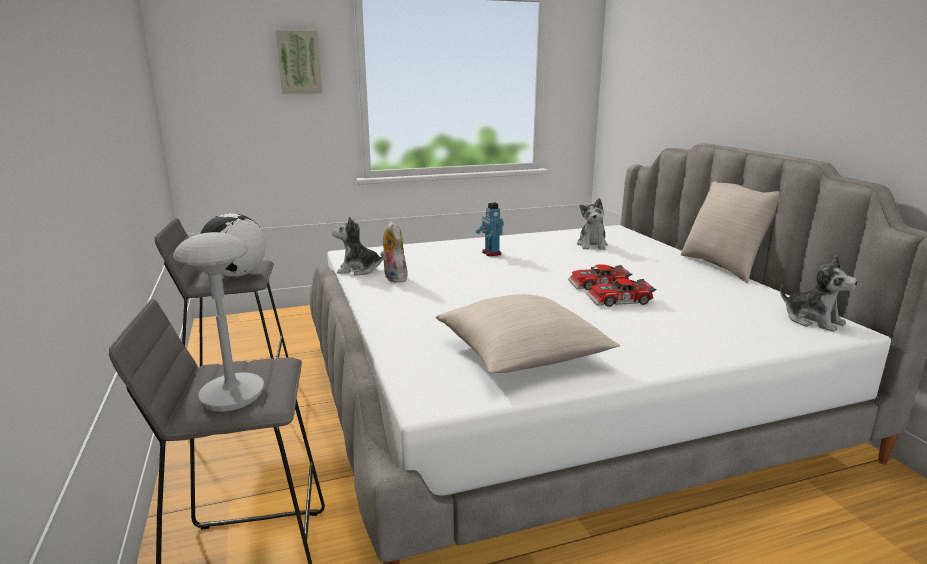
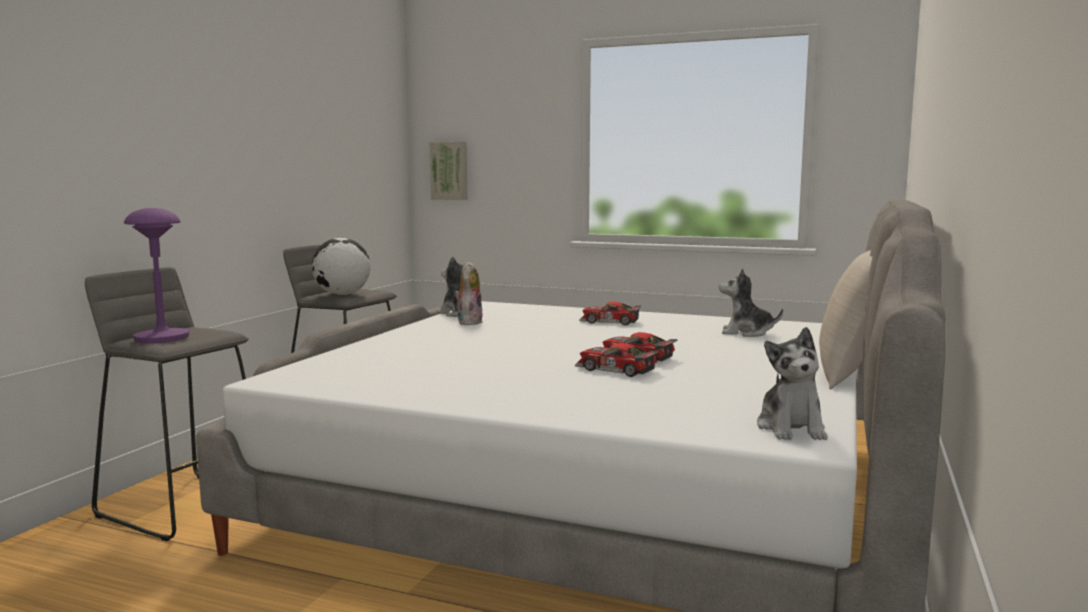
camera: 40 degrees right, 10 degrees down
(232, 394) = (162, 338): grey table lamp -> purple table lamp
(299, 62) = (525, 119): picture -> picture (449, 171)
(491, 253) = (609, 322): toy robot -> toy car
(521, 354) = (408, 376): beige pillow -> none
(592, 245) = (746, 333): plush toy -> plush toy turned 60 degrees clockwise

